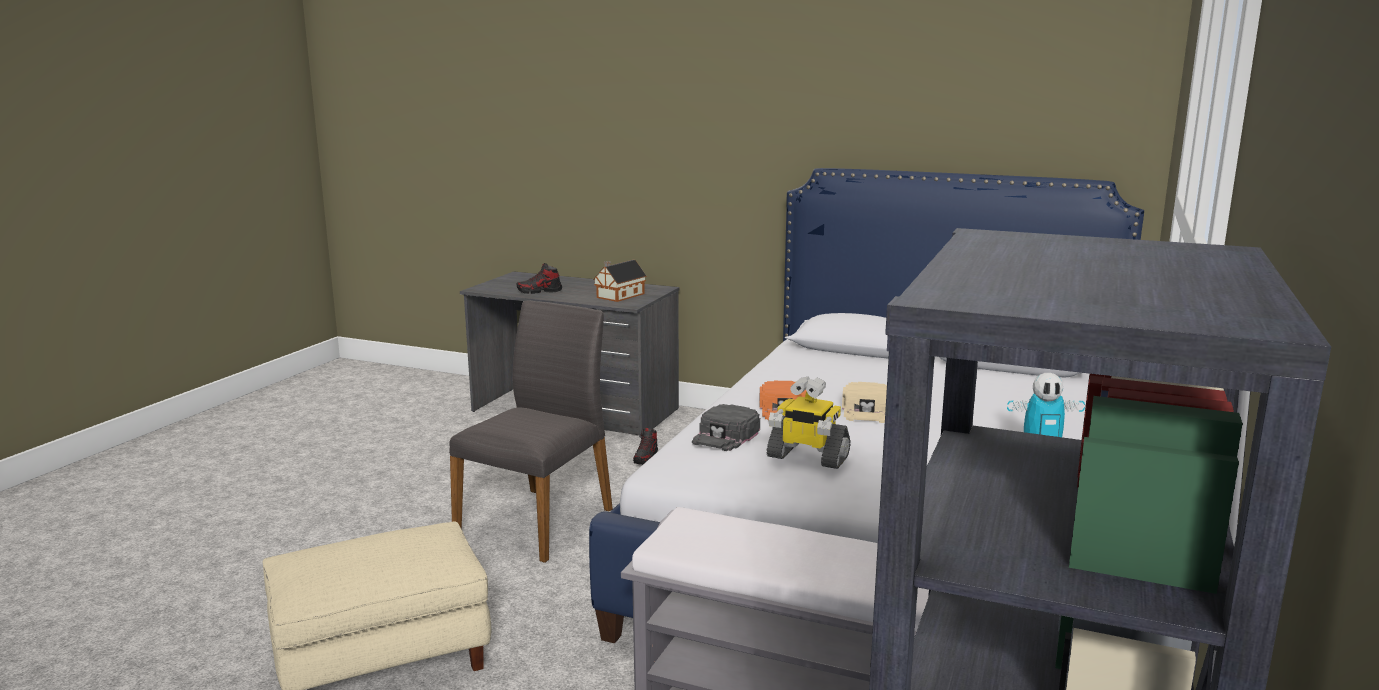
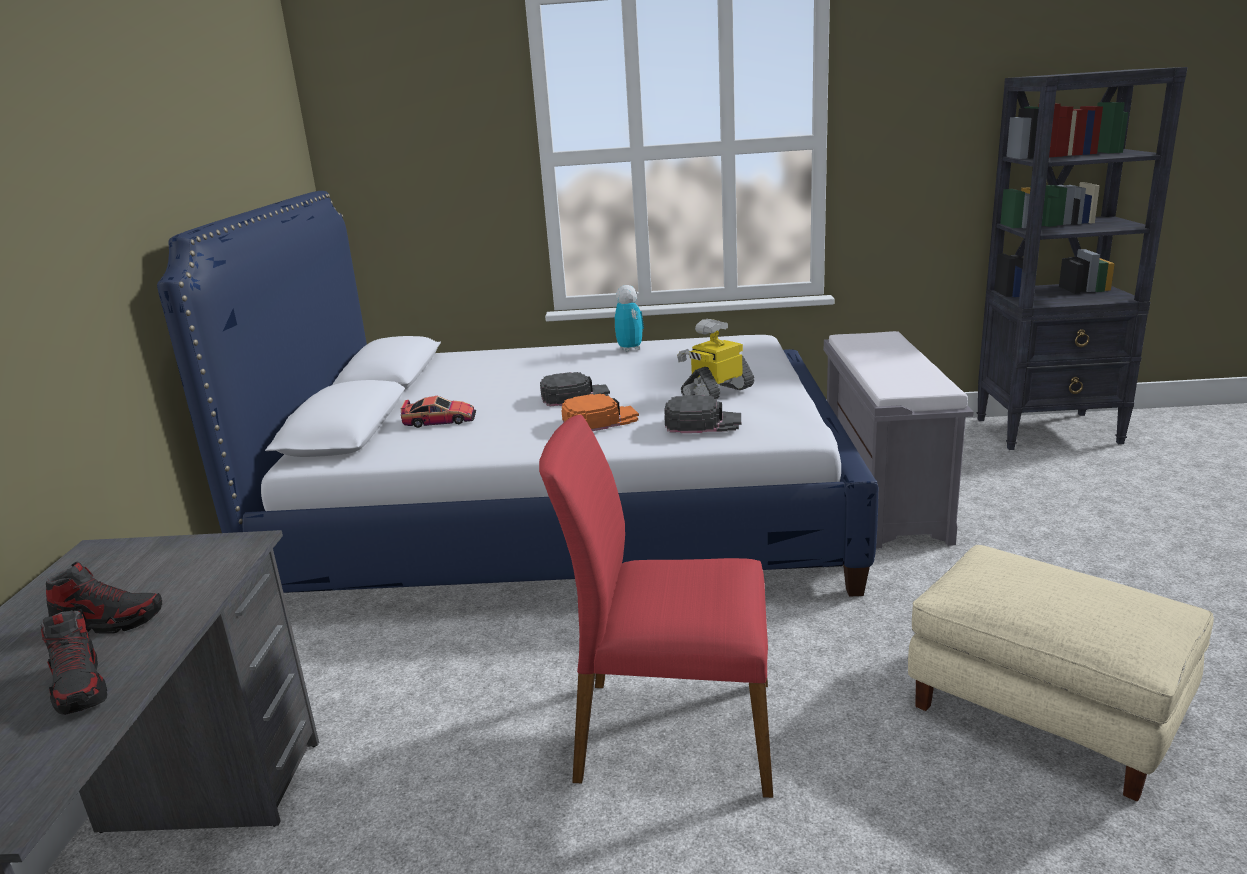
camera: 110 degrees left, 5 degrees up
(538, 521) = (672, 731): grey chair -> red chair
(618, 296) = (160, 573): toy house -> none
(646, 458) = (407, 712): shoe -> shoe (109, 622)
(807, 457) = (717, 392): toy robot -> toy robot turned 135 degrees counterclockwise
(850, 369) = (440, 420): none -> toy car
(867, 410) = (574, 396): beige cap -> black cap

